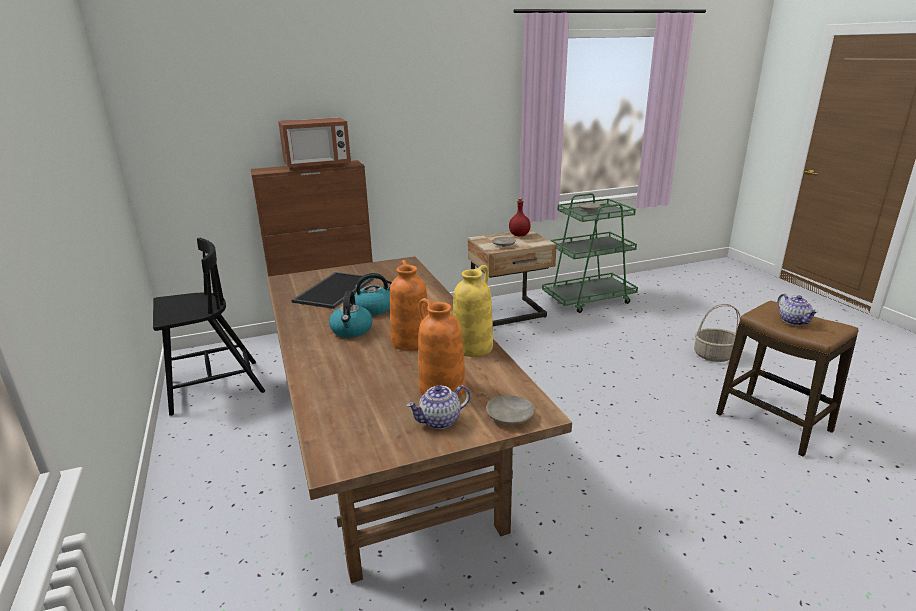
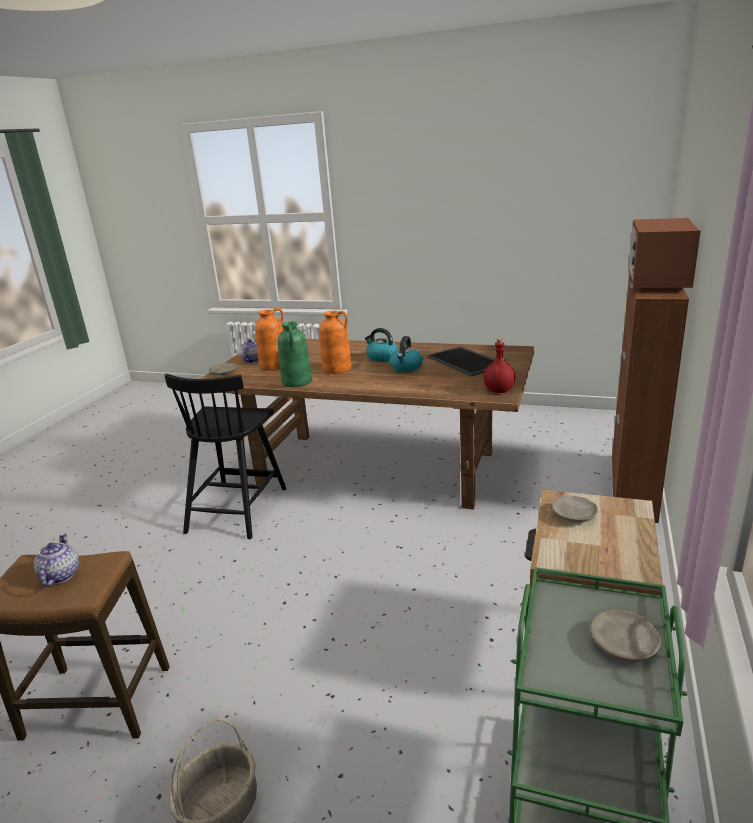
camera: 130 degrees right, 0 degrees up
(213, 387) = (552, 423): black chair -> black chair (237, 508)
(472, 347) = (297, 382): yellow vase -> green vase
(519, 235) = (623, 553): red bottle -> red bottle (499, 390)
(794, 321) = (60, 575): teapot -> teapot turned 60 degrees clockwise

